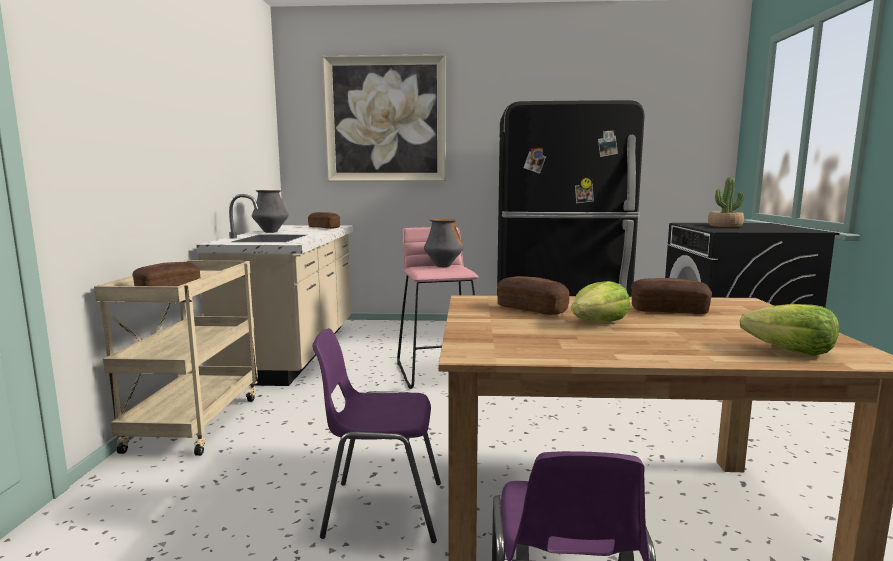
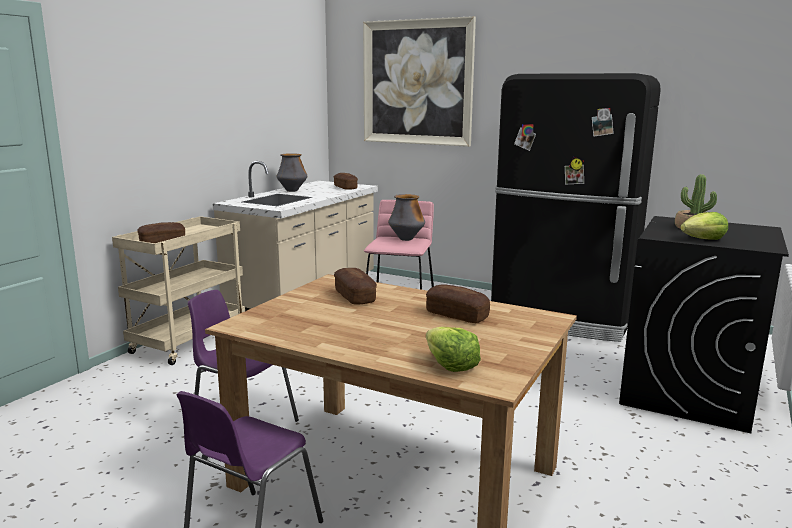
camera: 25 degrees right, 5 degrees up
(599, 323) = (373, 317): lettuce -> lettuce (703, 239)

